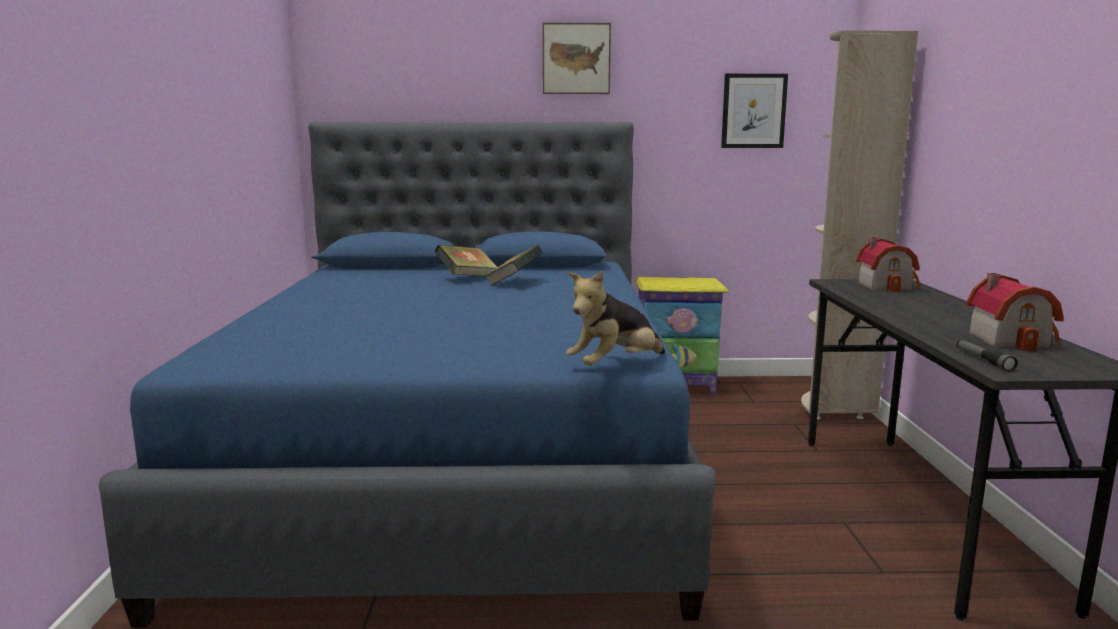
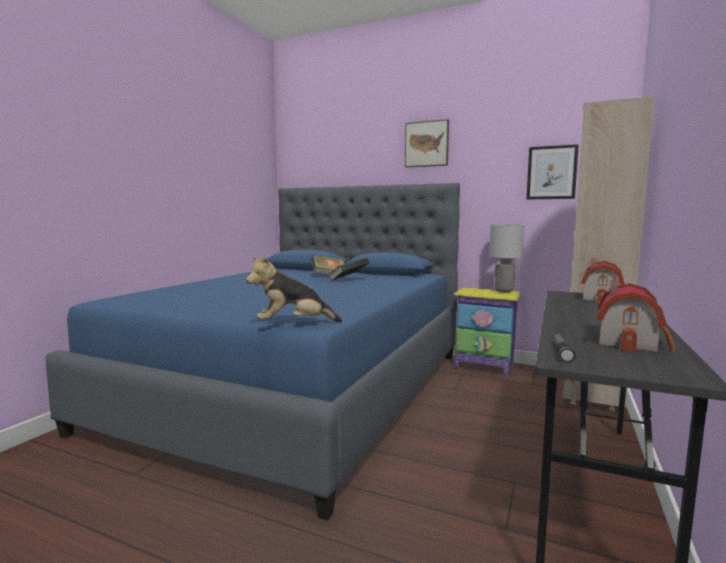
camera: 25 degrees right, 5 degrees down
(699, 279) = (504, 291): none -> grey table lamp

